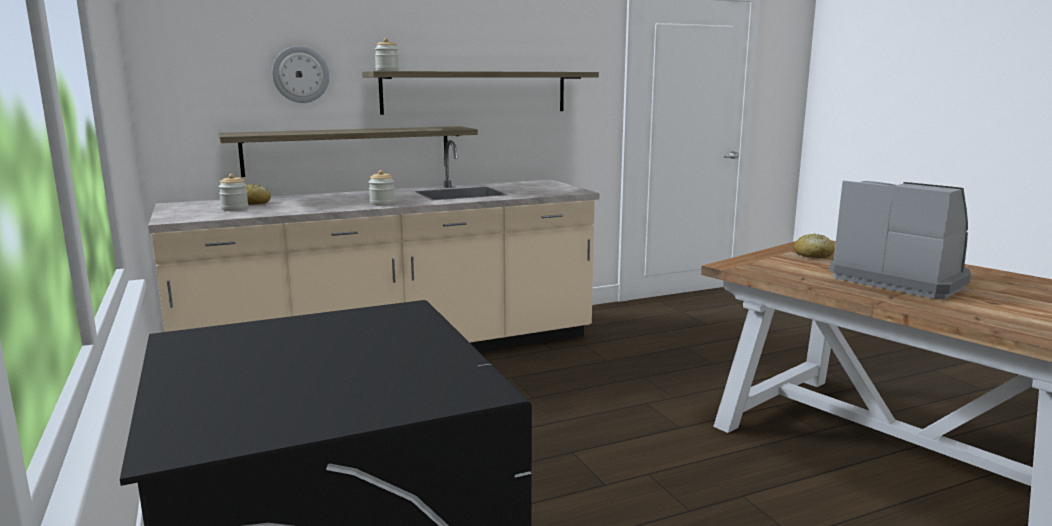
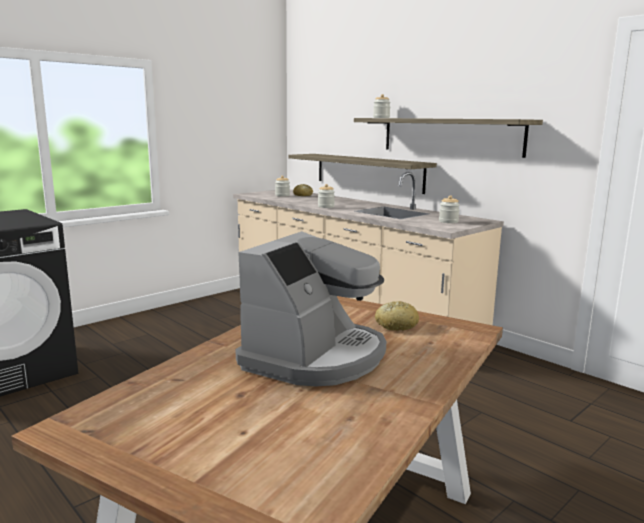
camera: 70 degrees right, 0 degrees up
(300, 74) = (349, 120): wall clock -> none
(540, 188) = (448, 221): none -> jar

